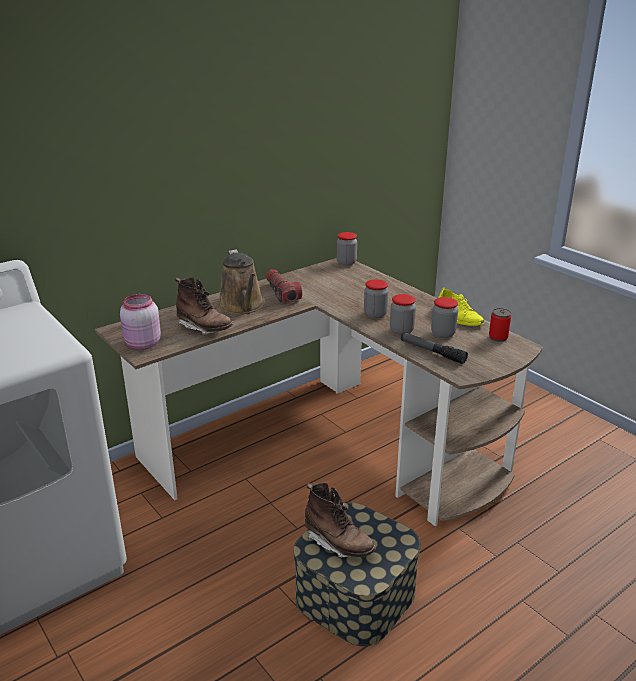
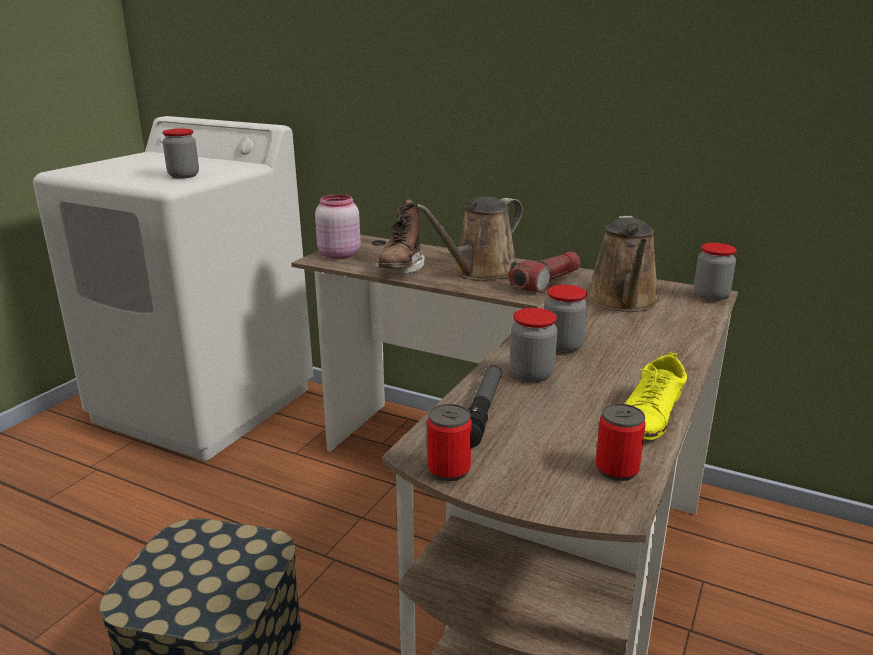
camera: 65 degrees right, 5 degrees down
(332, 283) = (623, 302): none -> brown watering can
(338, 543) = (201, 554): brown boot -> none
(443, 334) = (562, 410): jar -> jar (183, 176)
(480, 372) = (449, 470): none -> can

